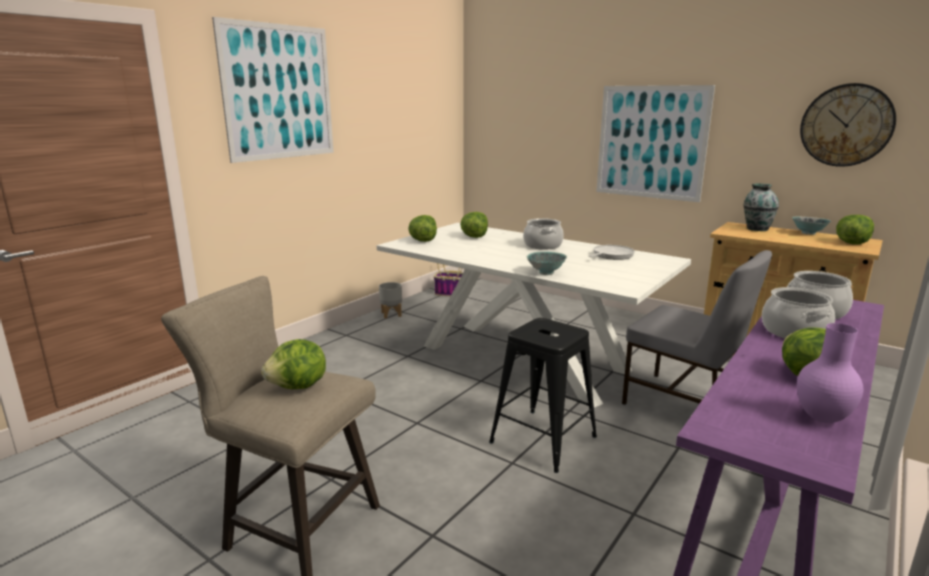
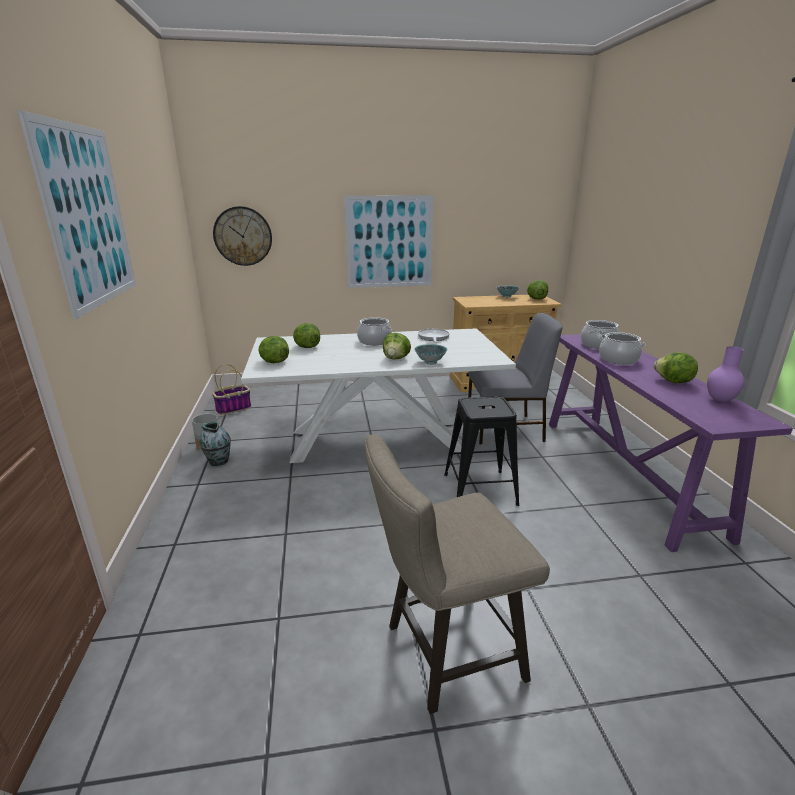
camera: 45 degrees left, 5 degrees up
(298, 387) = (471, 522): lettuce -> lettuce (396, 359)
(757, 229) = (478, 299): vase -> vase (218, 461)
(846, 125) = (516, 222): wall clock -> wall clock (243, 236)

